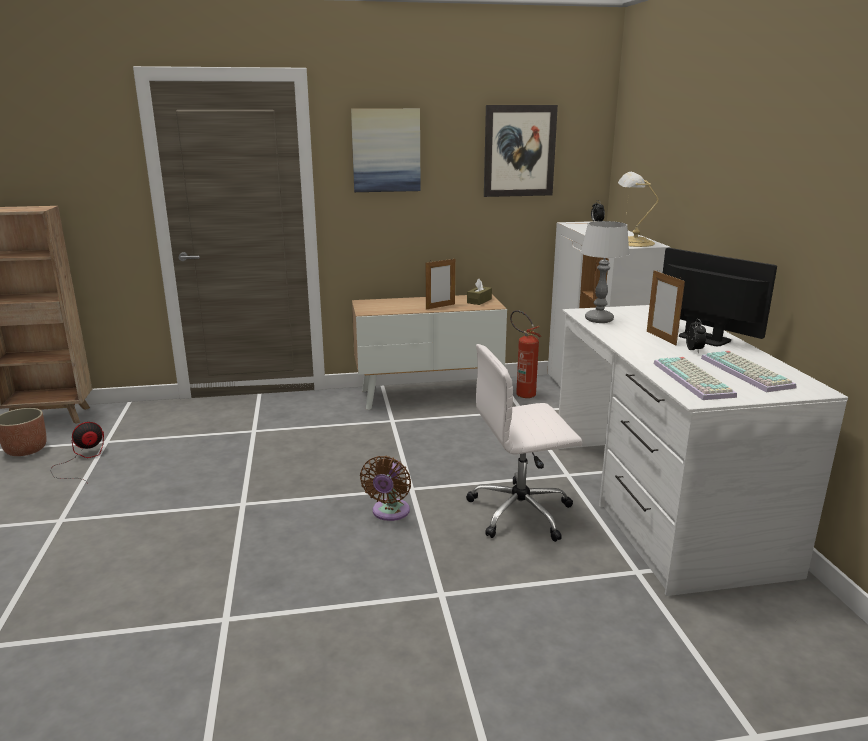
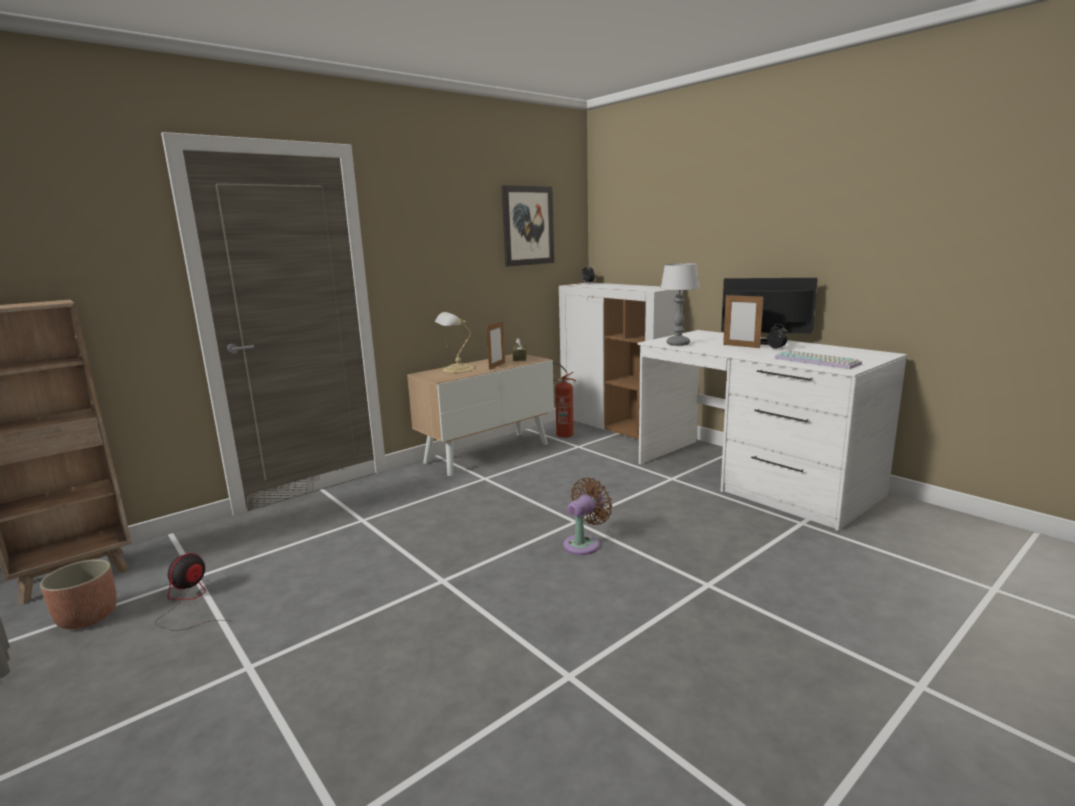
camera: 30 degrees left, 5 degrees down
(386, 150) = (426, 226): picture -> none
(389, 513) = (584, 544): brown fan -> brown fan turned 120 degrees counterclockwise
(522, 512) = (678, 511): white office chair -> none
(632, 243) = (653, 288): table lamp -> table lamp (457, 369)
(748, 372) = (833, 353): keyboard -> none

